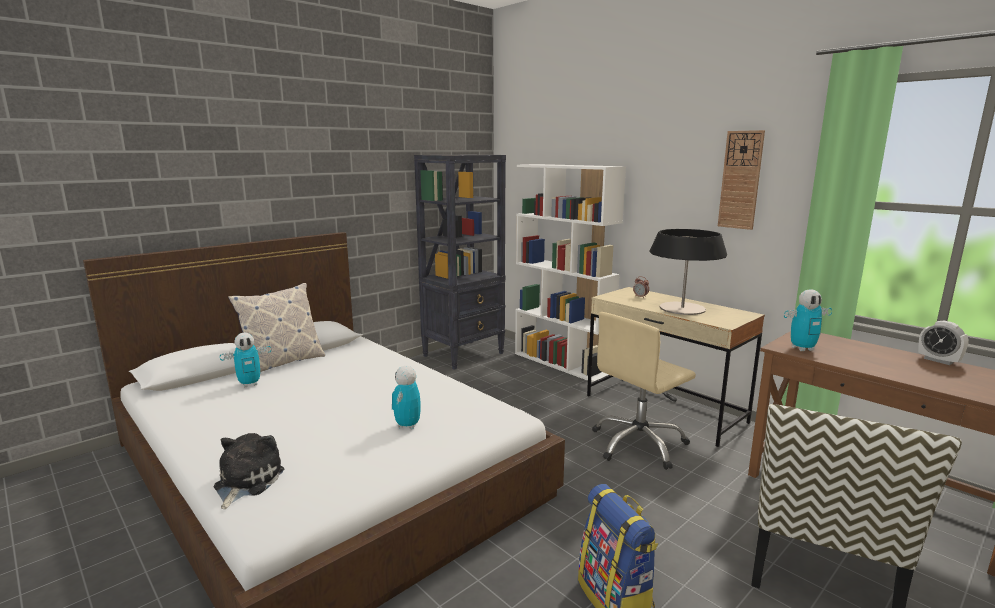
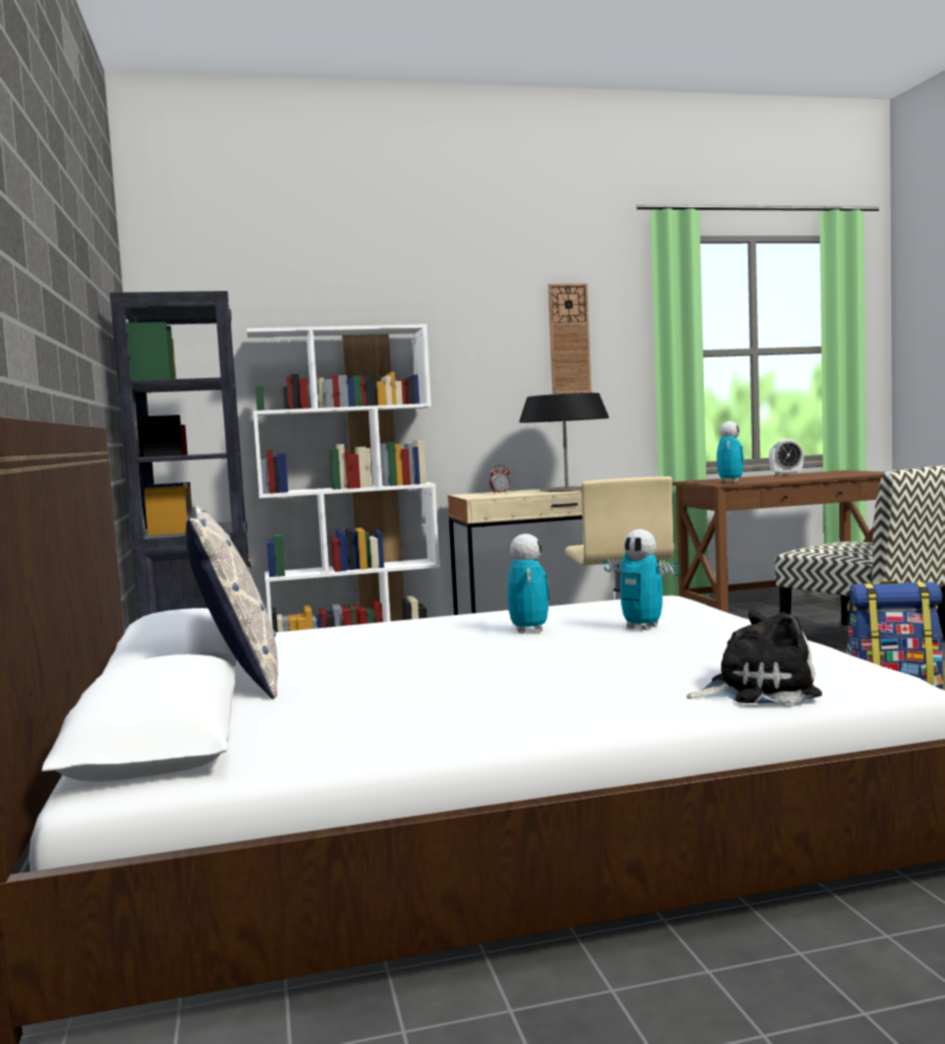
camera: 60 degrees left, 10 degrees down
(246, 482) = (756, 690): plush toy -> plush toy turned 135 degrees clockwise
(250, 384) = (319, 697): toy robot -> toy robot (529, 630)

